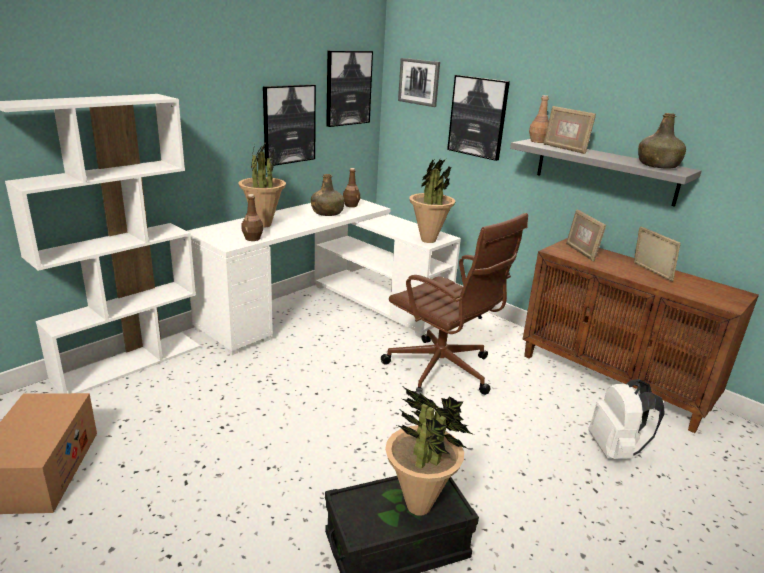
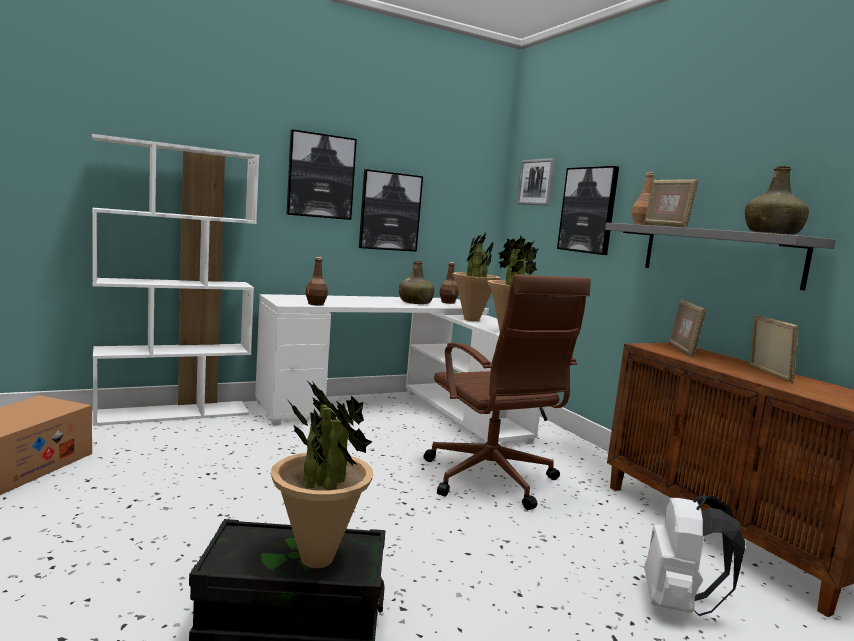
camera: 20 degrees right, 15 degrees down
(263, 225) = (339, 300): potted plant -> potted plant (471, 319)
(348, 88) = (463, 187): picture -> picture (321, 176)

